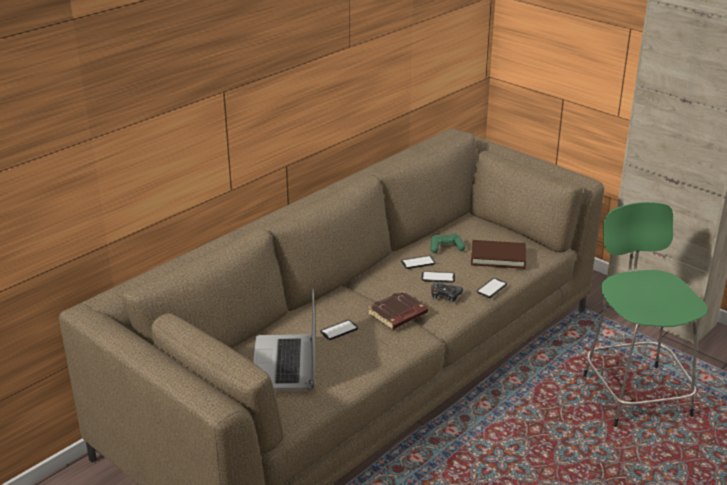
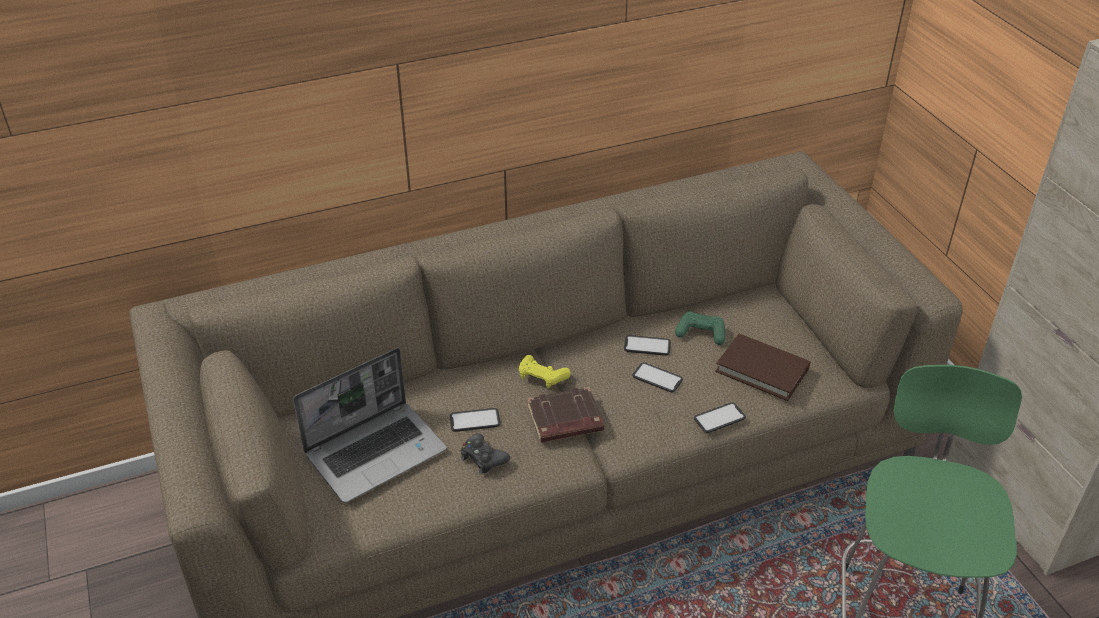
camera: 25 degrees right, 10 degrees up
(286, 365) = (376, 451): laptop -> laptop turned 150 degrees counterclockwise
(363, 296) = (542, 377): none -> yellow game controller
(445, 295) = (647, 410): black game controller -> black game controller (483, 458)

